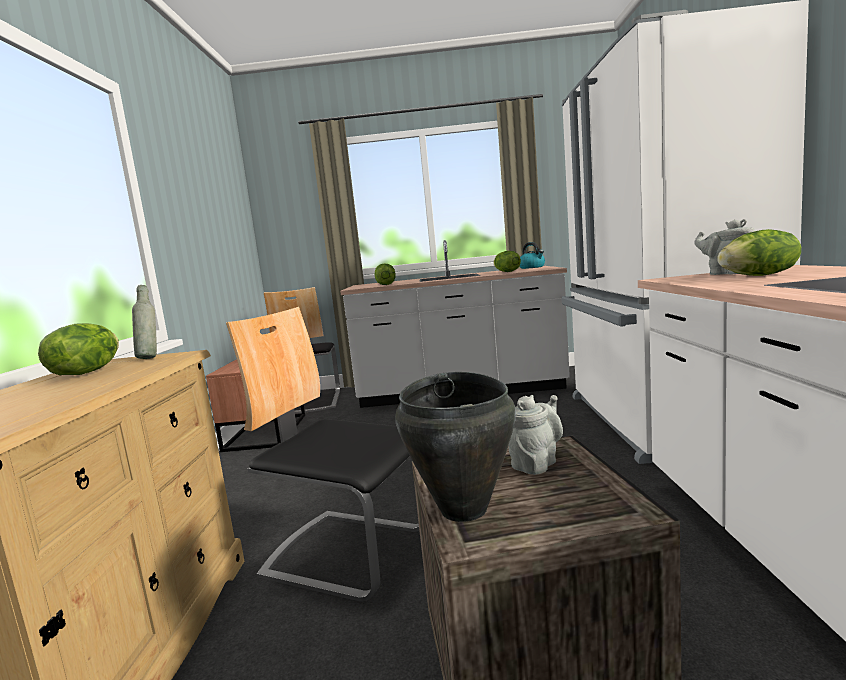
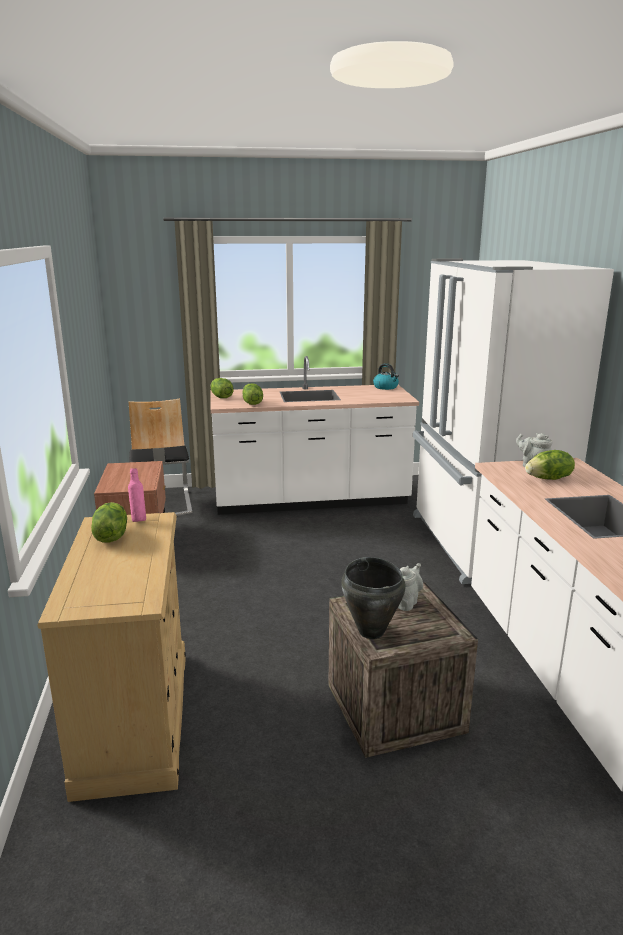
camera: 10 degrees left, 10 degrees up
(150, 358) = (138, 520): grey bottle -> pink bottle
(347, 551) = (260, 649): chair -> none
(506, 272) = (364, 396): lettuce -> lettuce (221, 397)

